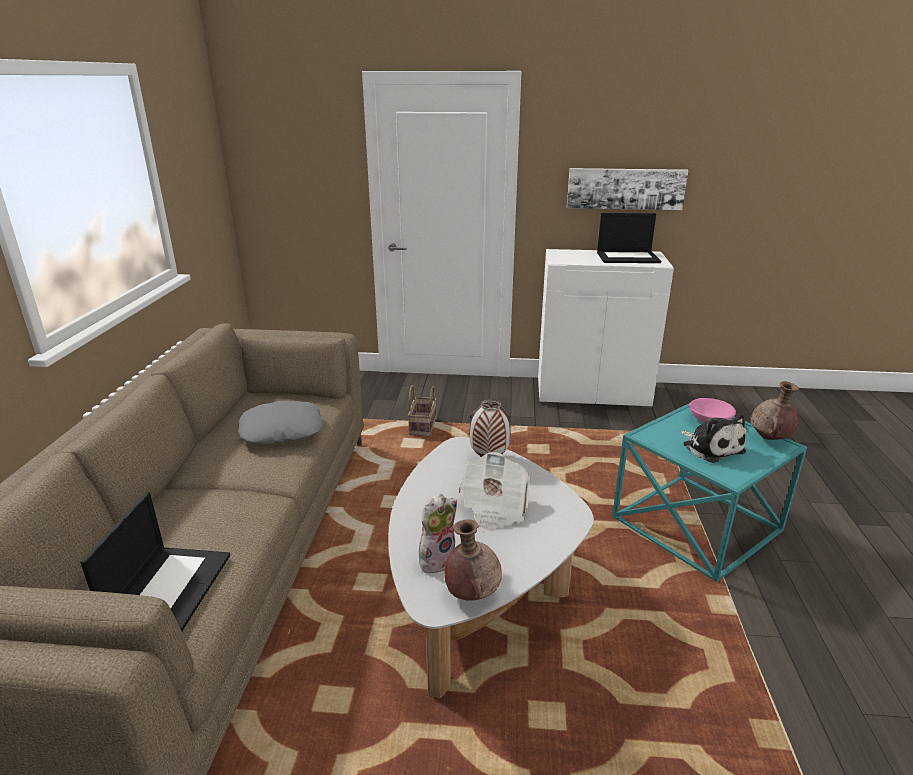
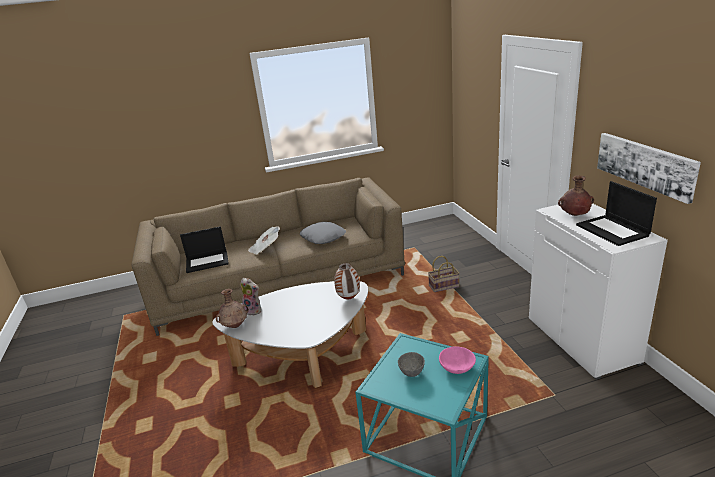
camera: 70 degrees right, 0 degrees up
(493, 509) = (301, 313): newspaper -> newspaper (265, 248)
(711, 447) = (412, 373): plush toy -> grey bowl
(769, 439) = (449, 402): brown vase -> brown vase (574, 215)

